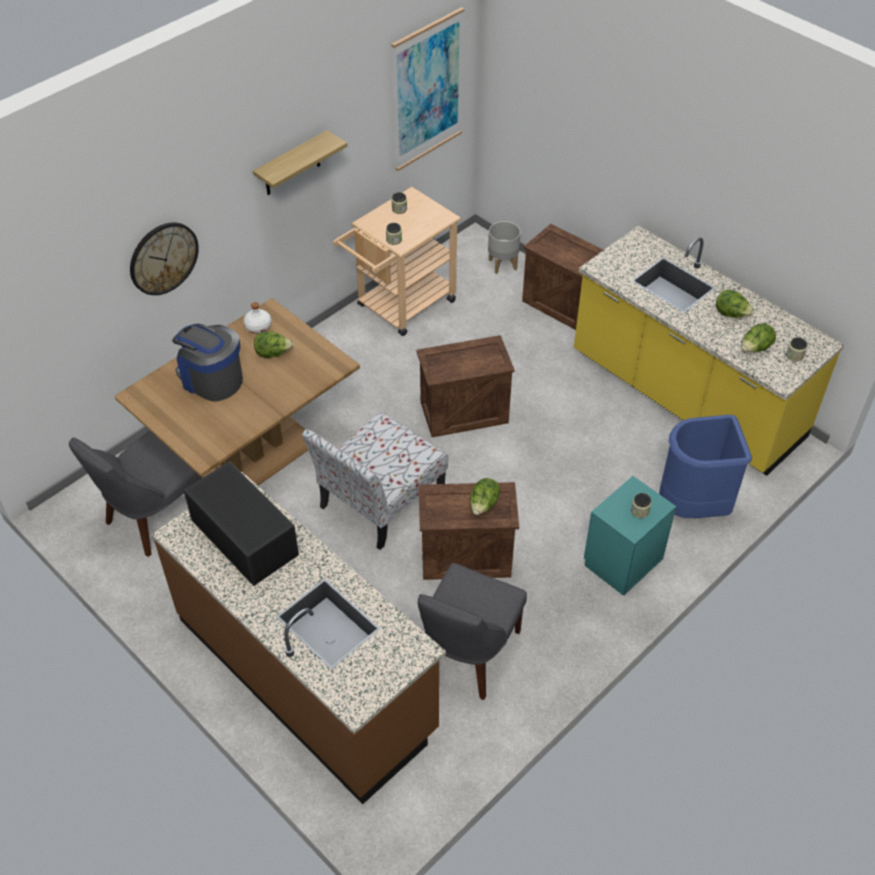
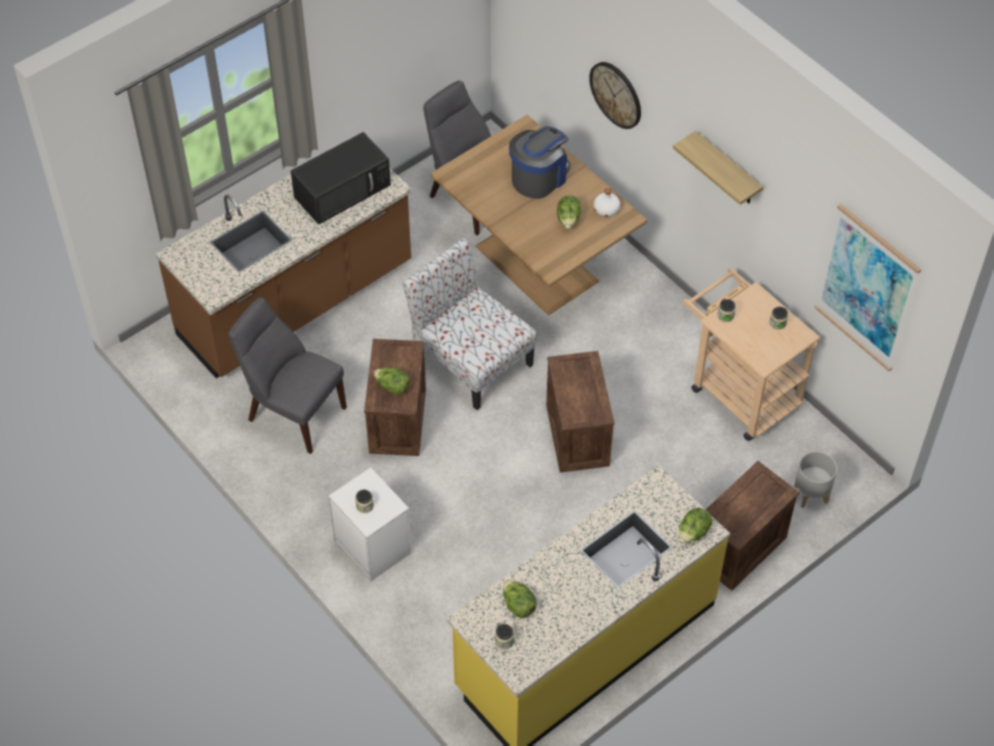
camera: 95 degrees right, 5 degrees up
(621, 562) = (372, 545): turquoise nightstand -> white nightstand
(693, 507) = (430, 621): blue trash can -> none
(731, 314) = (573, 595): lettuce -> lettuce (693, 533)

